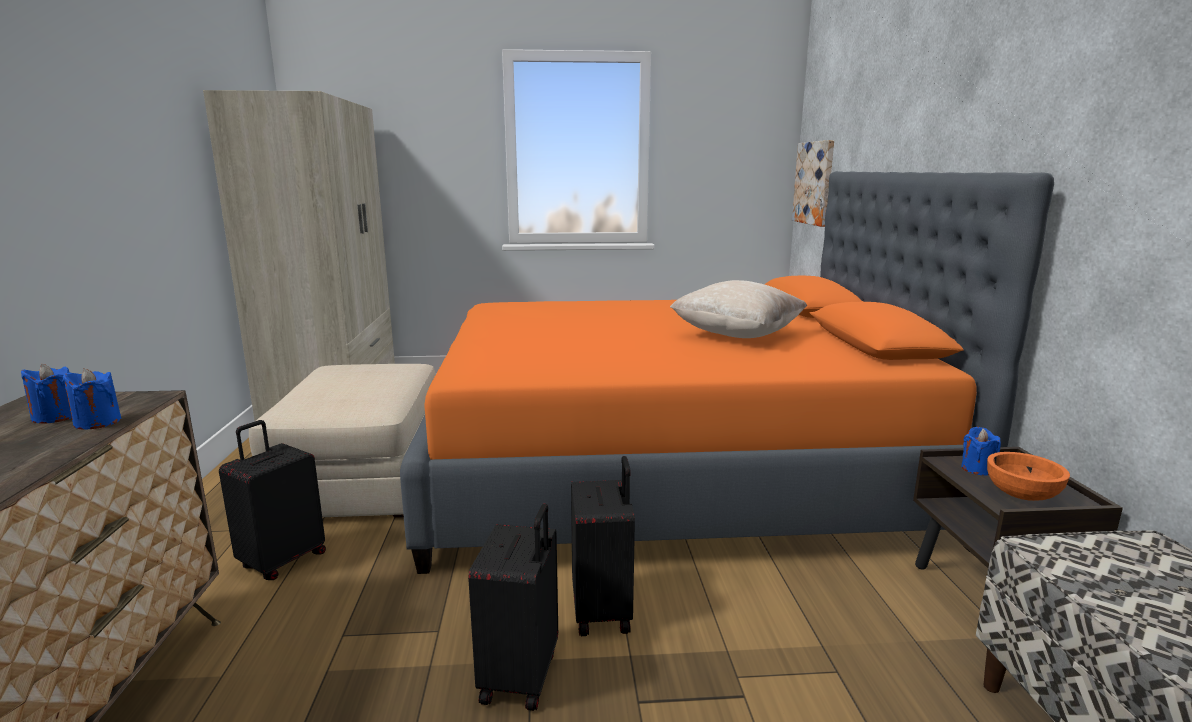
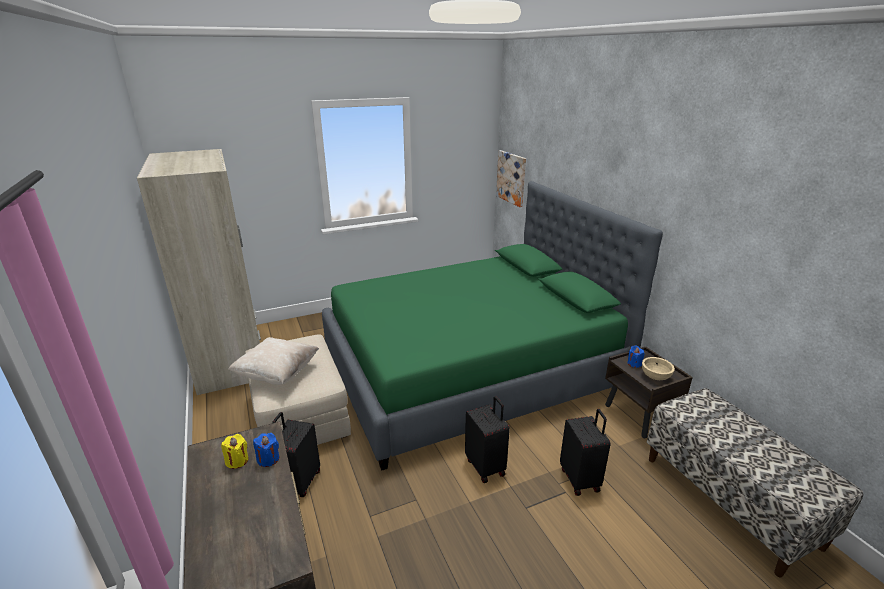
camera: 20 degrees left, 10 degrees up
(55, 417) = (237, 461): blue candle -> yellow candle
(522, 676) = (470, 511): black suitcase -> black suitcase (580, 479)
(670, 469) = (470, 370): orange bed -> green bed
(737, 336) = (508, 301): beige pillow -> beige pillow (277, 374)
(1022, 495) = (655, 376): orange bowl -> beige bowl

